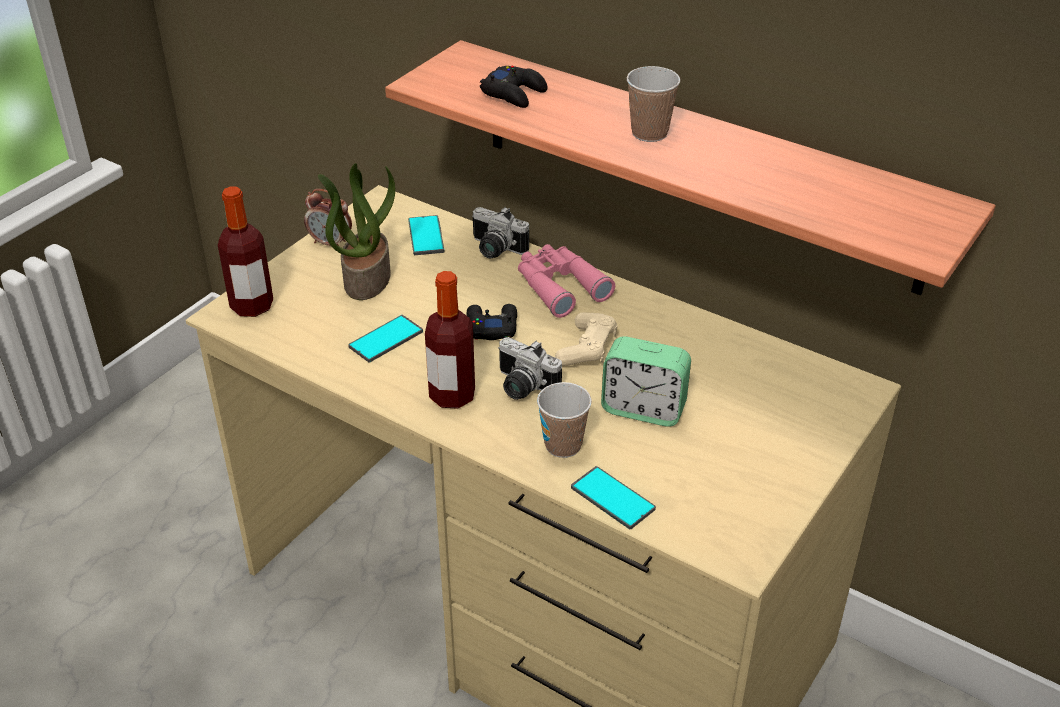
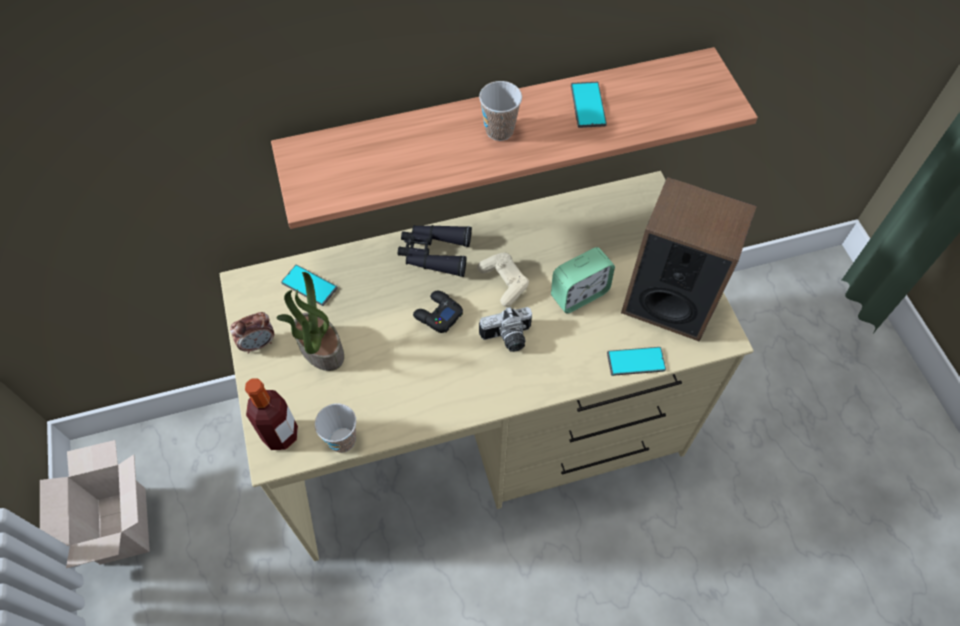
camera: 50 degrees left, 20 degrees up
(170, 416) = (121, 524): none -> cardboard box
(386, 339) = (394, 379): phone -> phone (588, 105)
(452, 395) = (481, 379): bottle -> none
(494, 250) = (363, 259): camera -> none
(514, 93) = (378, 161): black game controller -> none
(559, 286) = (434, 253): pink binoculars -> black binoculars
(563, 445) = (574, 354): cup -> cup (342, 440)
(728, 484) = (668, 301): none -> speaker

